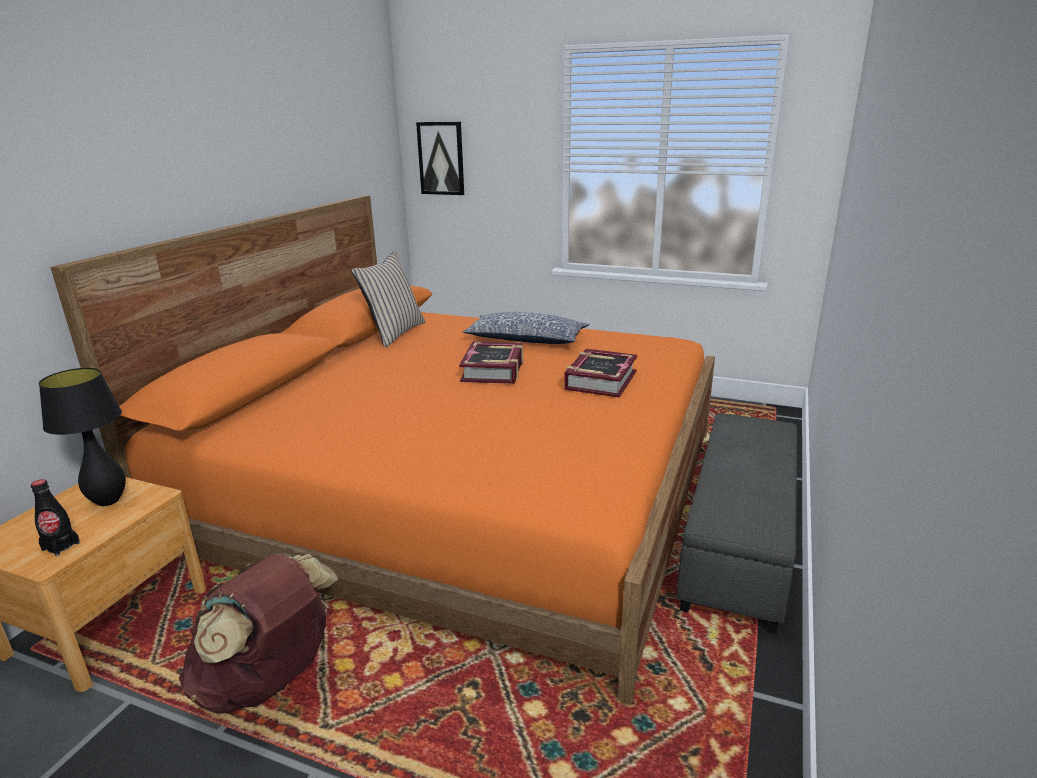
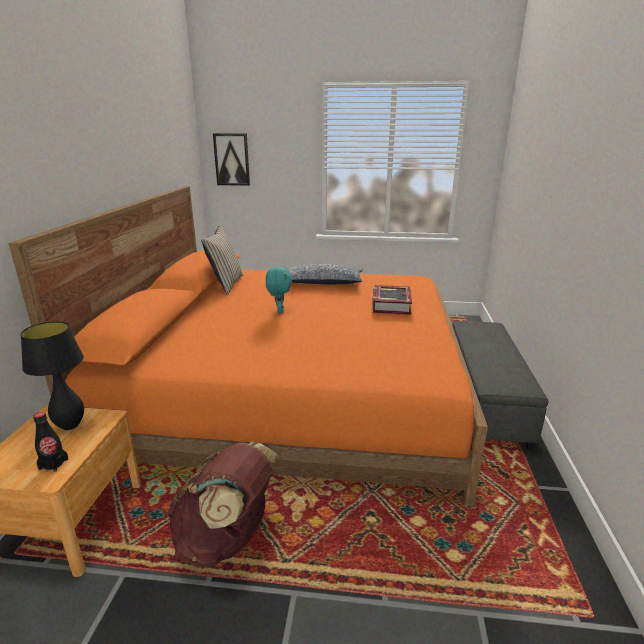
camera: 15 degrees left, 0 degrees up
(435, 376) = (279, 311): none -> turquoise plush toy
(493, 370) = (317, 304): book -> none

